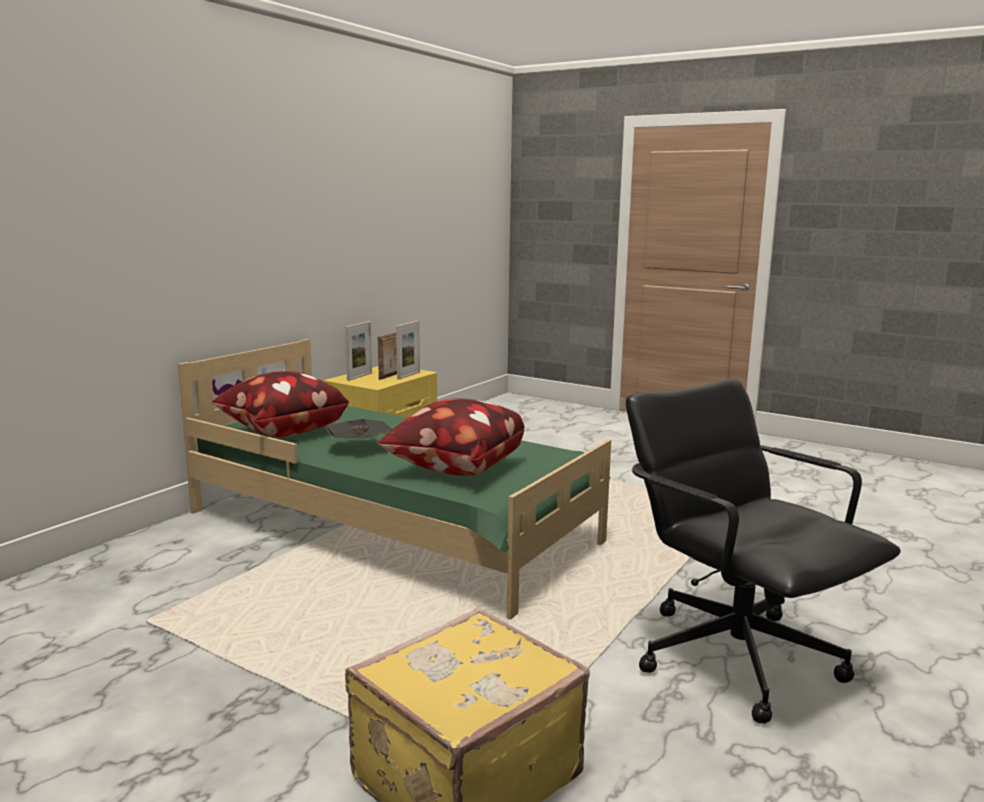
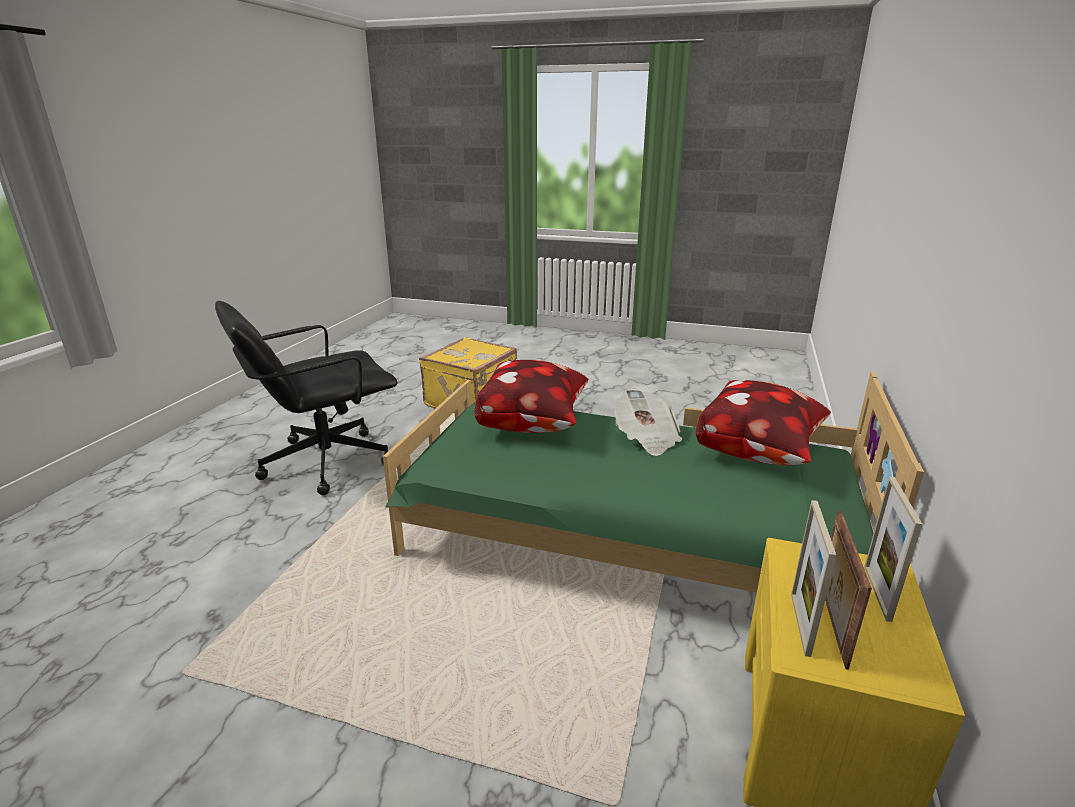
camera: 165 degrees right, 10 degrees up
(736, 656) = (324, 461): black office chair -> black office chair turned 105 degrees clockwise

